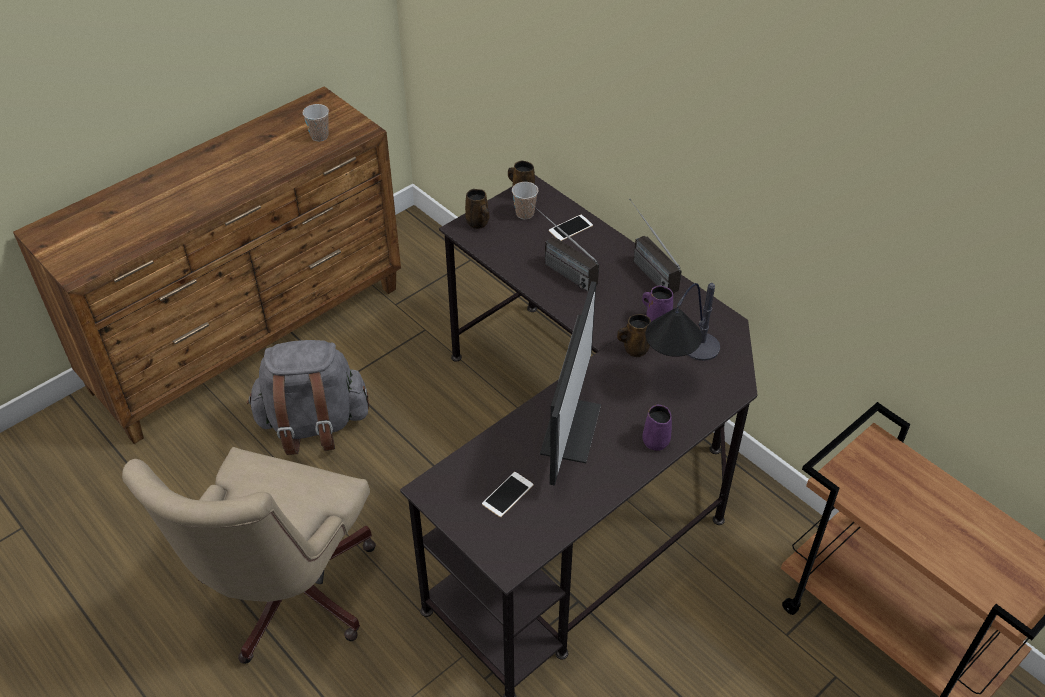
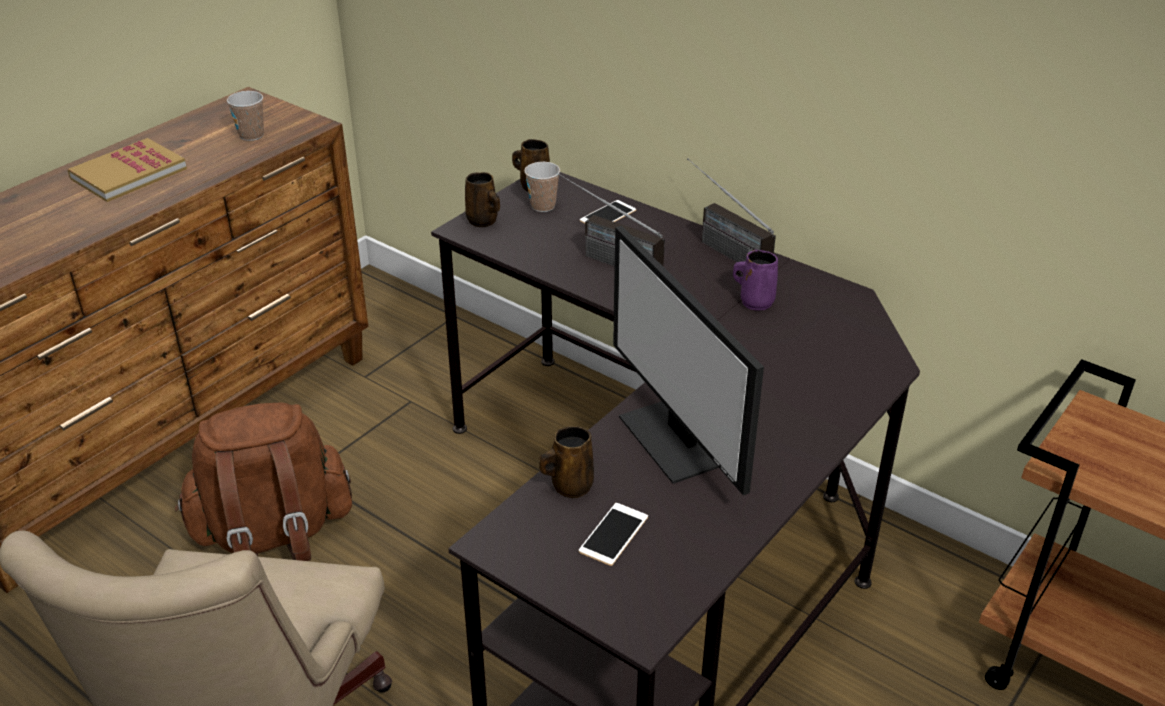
camera: 10 degrees left, 10 degrees down
(229, 164) = (128, 174): none -> book
(313, 424) = (273, 534): grey backpack -> brown backpack
(569, 428) = (677, 439): monitor -> monitor turned 150 degrees clockwise
(634, 349) = (736, 337): brown mug -> brown mug (569, 486)
(655, 439) = (803, 439): purple mug -> none
(680, 369) = (806, 353): table lamp -> none

